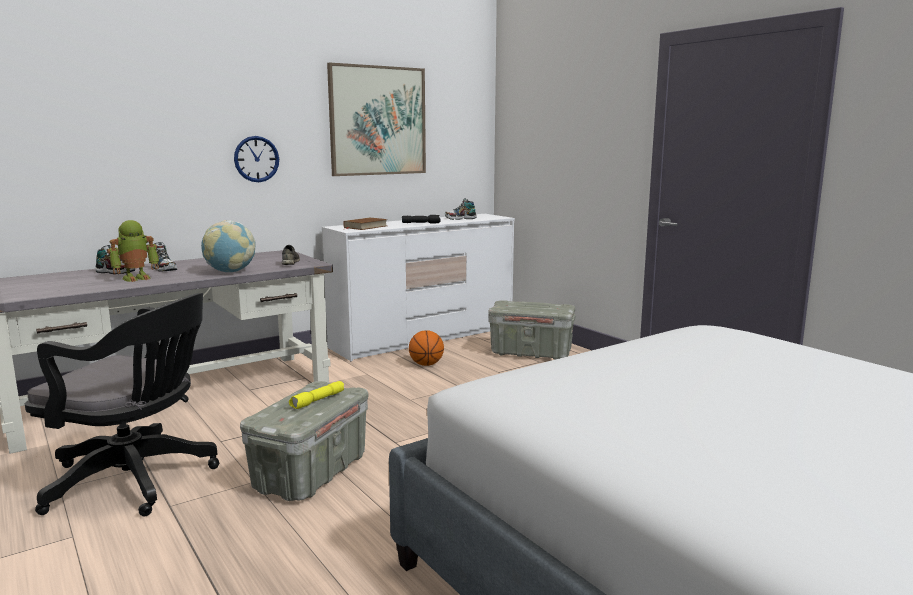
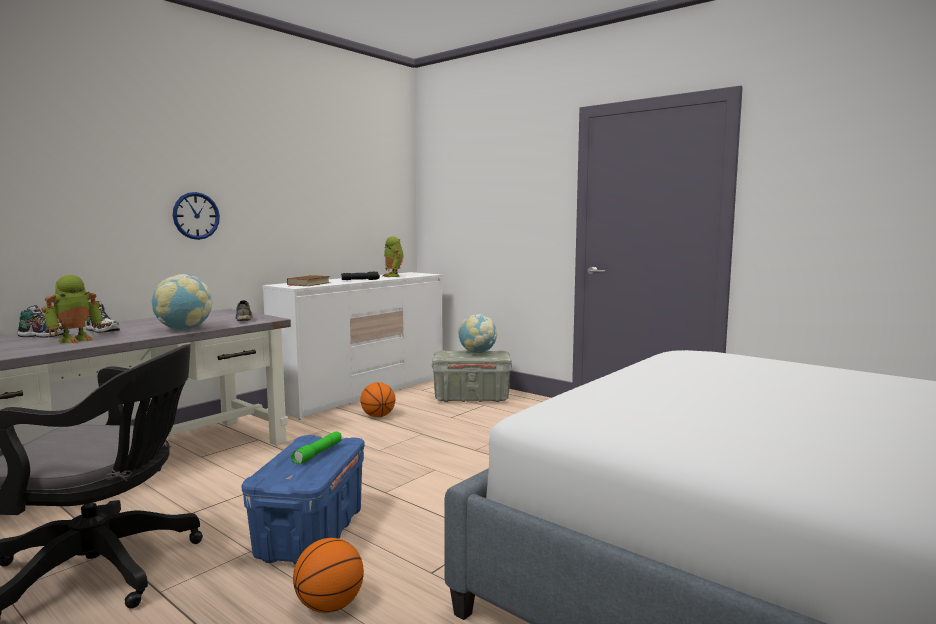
camera: 15 degrees left, 5 degrees down
(297, 539) = (329, 606): none -> basketball
(311, 472) = (311, 533): grey storage box -> blue storage box
(318, 401) = (318, 454): yellow flashlight -> green flashlight
(378, 121) = (314, 182): picture -> none
(460, 219) = (393, 276): shoe -> toy robot
(539, 305) = (477, 352): none -> globe

